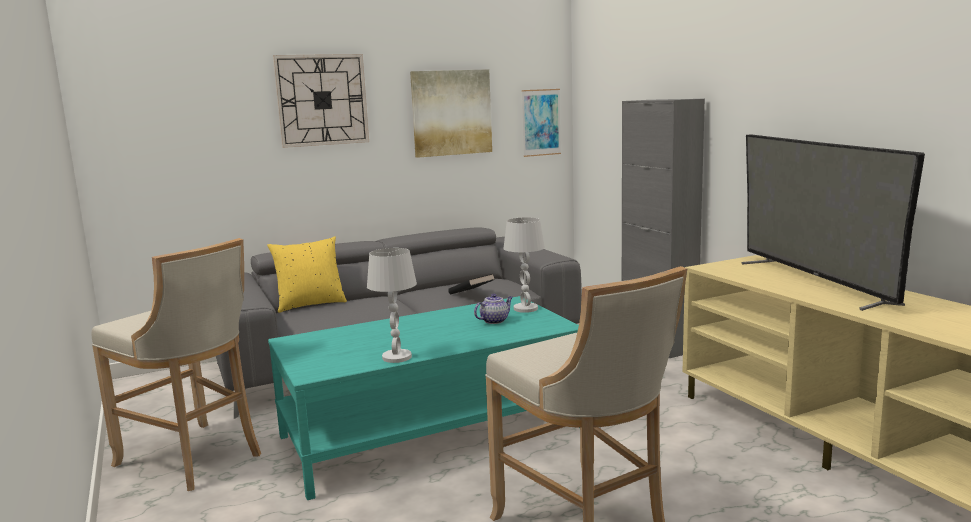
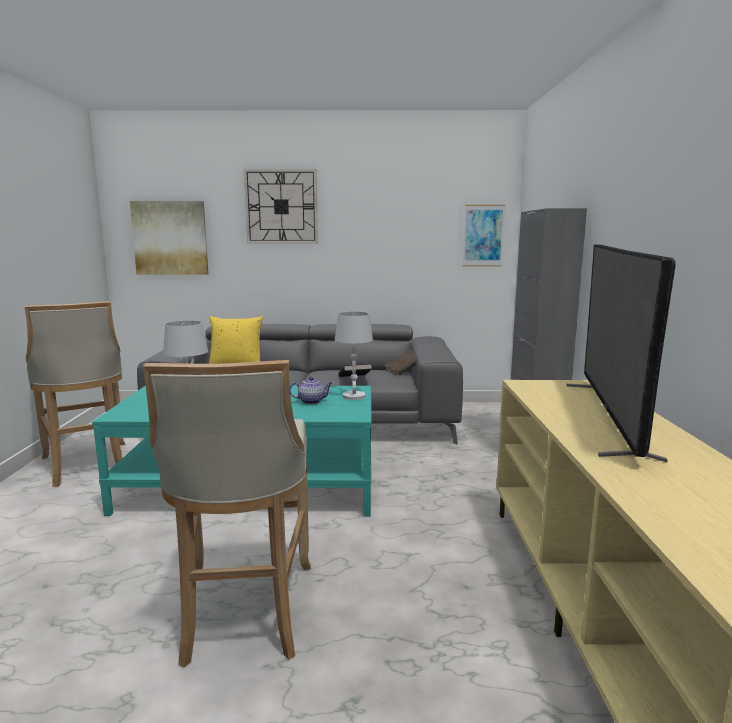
camera: 25 degrees right, 0 degrees up
(451, 113) = (394, 222): picture -> picture (170, 238)
(505, 278) = (404, 371): none -> brown book

